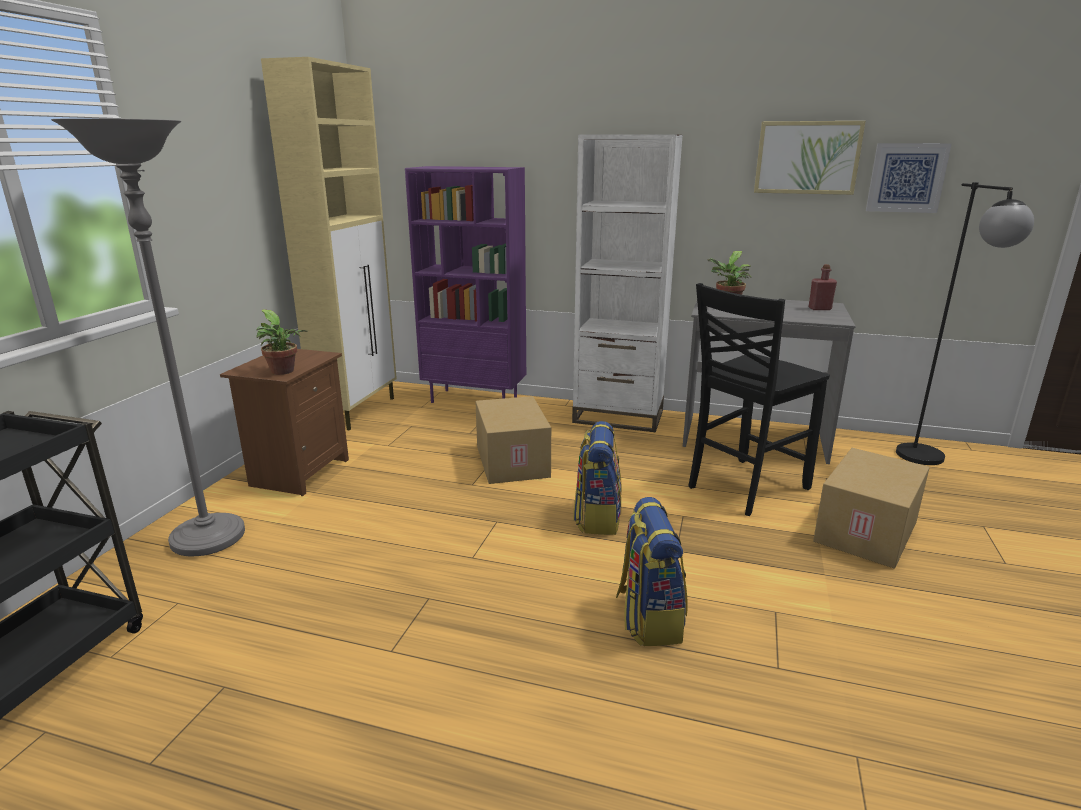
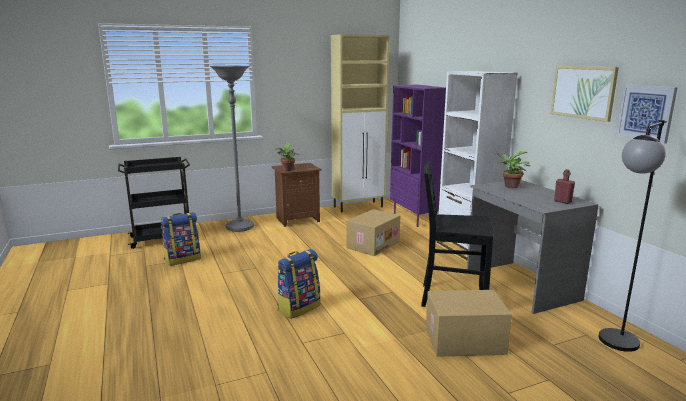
camera: 50 degrees right, 5 degrees down
(597, 517) = (357, 275): backpack -> backpack (183, 259)

